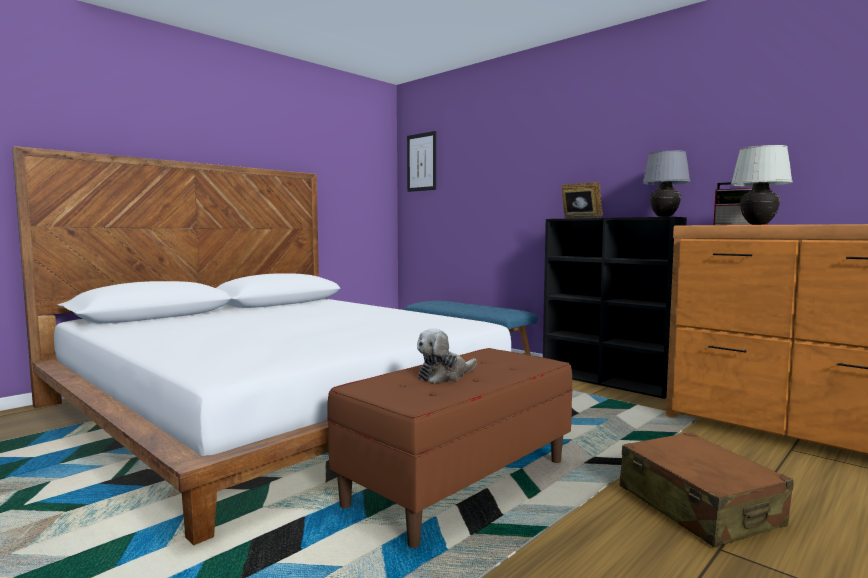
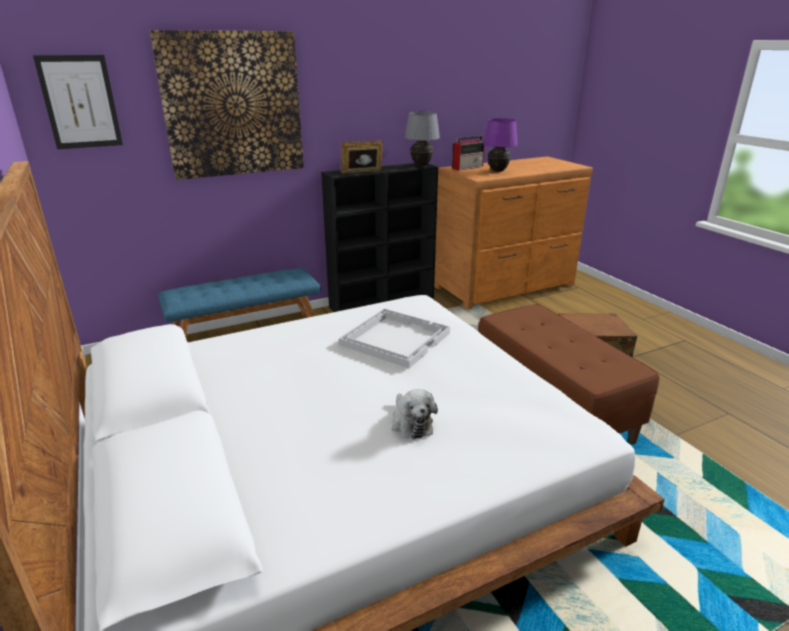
camera: 70 degrees left, 20 degrees up
(382, 322) = (395, 338): none -> white tray
(444, 376) = (567, 348): plush toy -> plush toy (411, 423)
(501, 159) = (233, 105): none -> picture
(758, 224) = (497, 171): white table lamp -> purple table lamp

